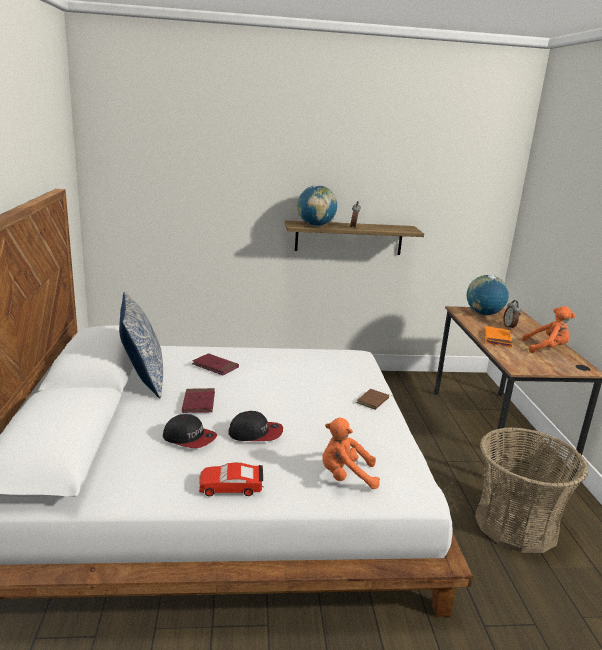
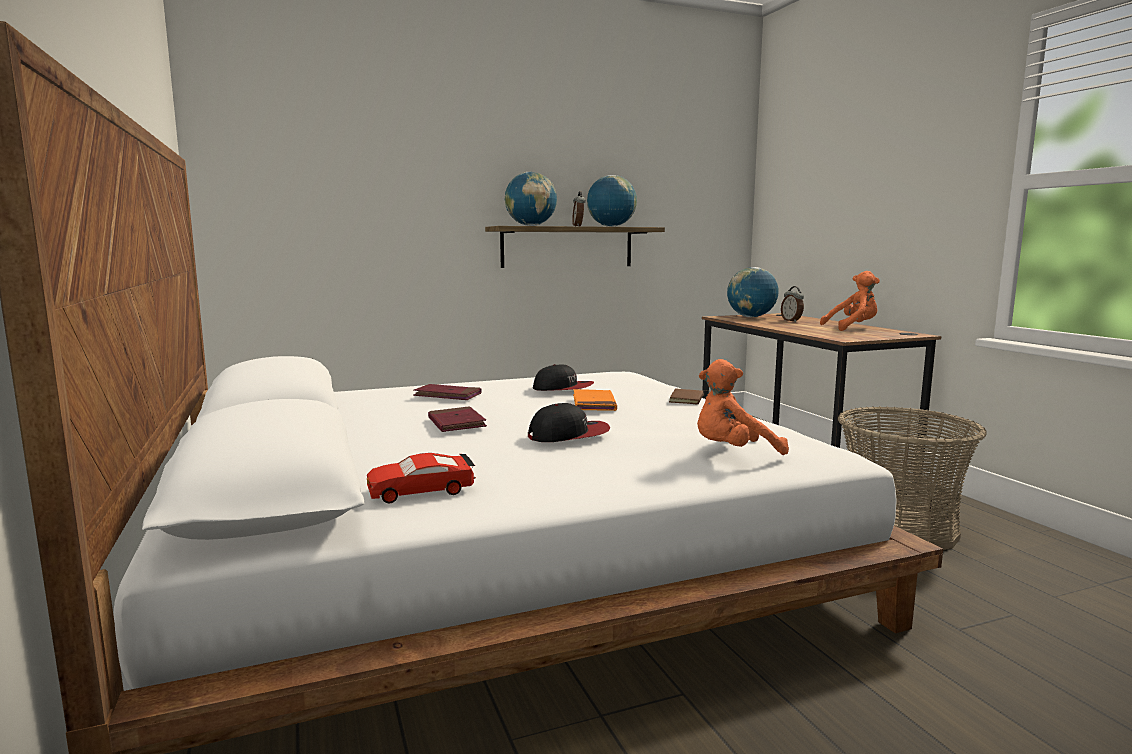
camera: 15 degrees left, 10 degrees down
(143, 380) = (350, 416): pillow -> none
(189, 438) = (477, 450): cap -> cap (563, 388)
(231, 486) = (586, 481): red toy car -> red toy car (421, 490)
(382, 228) = (611, 226): none -> globe
(497, 338) = (791, 327): orange book -> orange book (594, 404)

